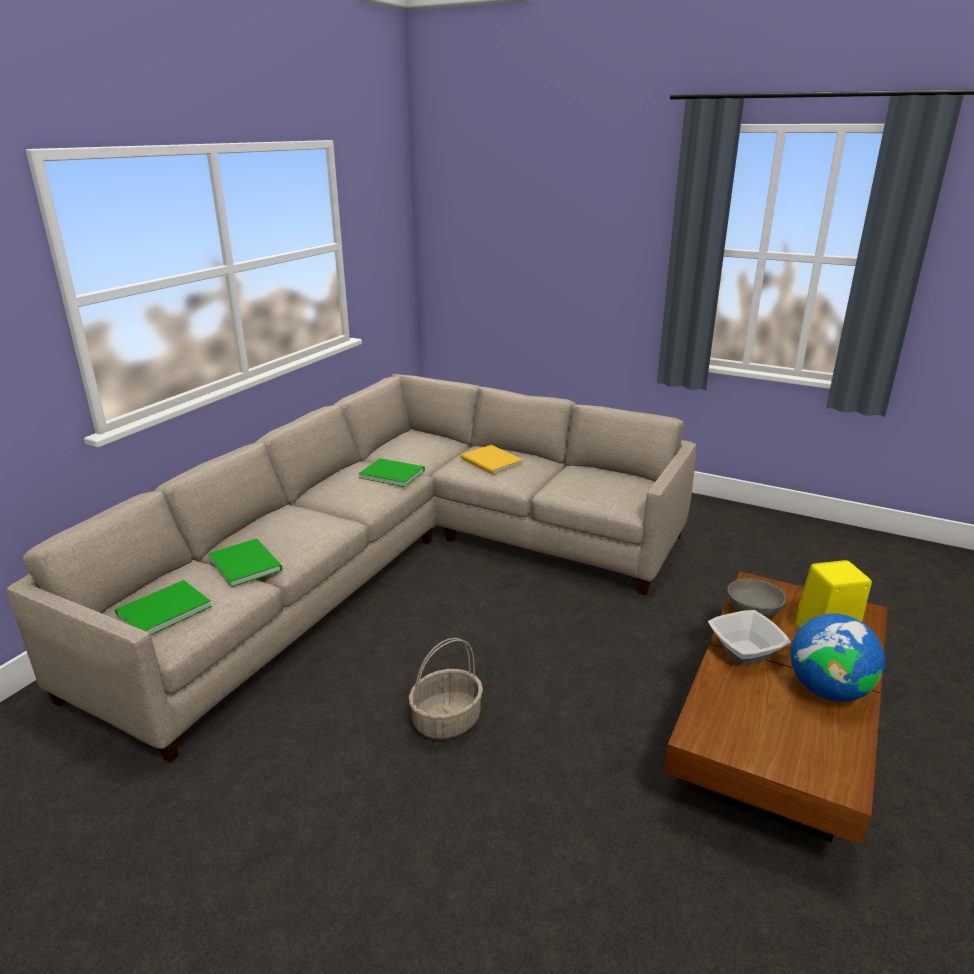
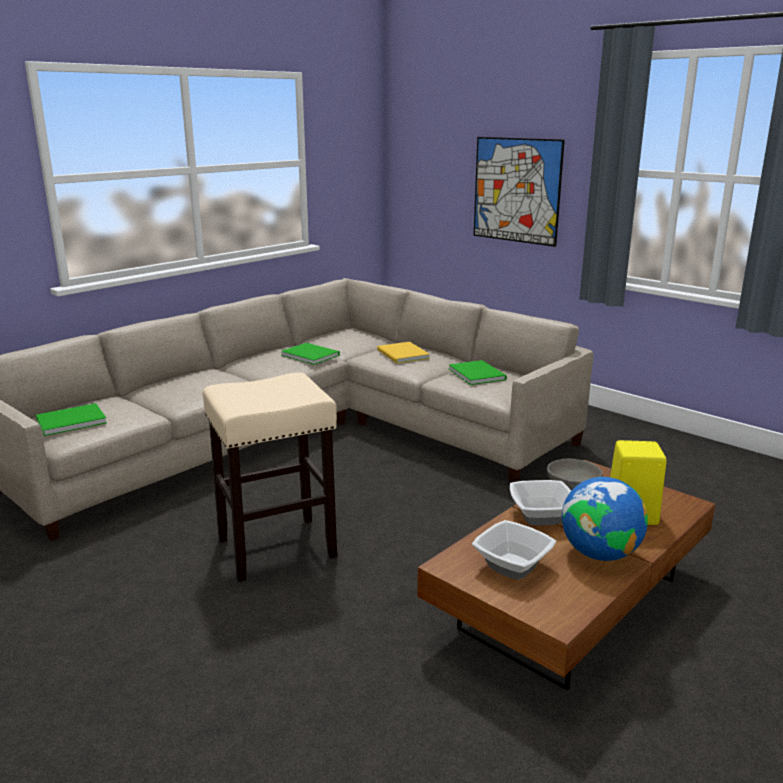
camera: 15 degrees right, 5 degrees down
(246, 563) = (152, 400): green book -> green book (477, 373)
(447, 720) = (278, 547): basket -> beige stool
(578, 269) = (516, 190): none -> picture
(760, 723) = (514, 566): none -> bowl

